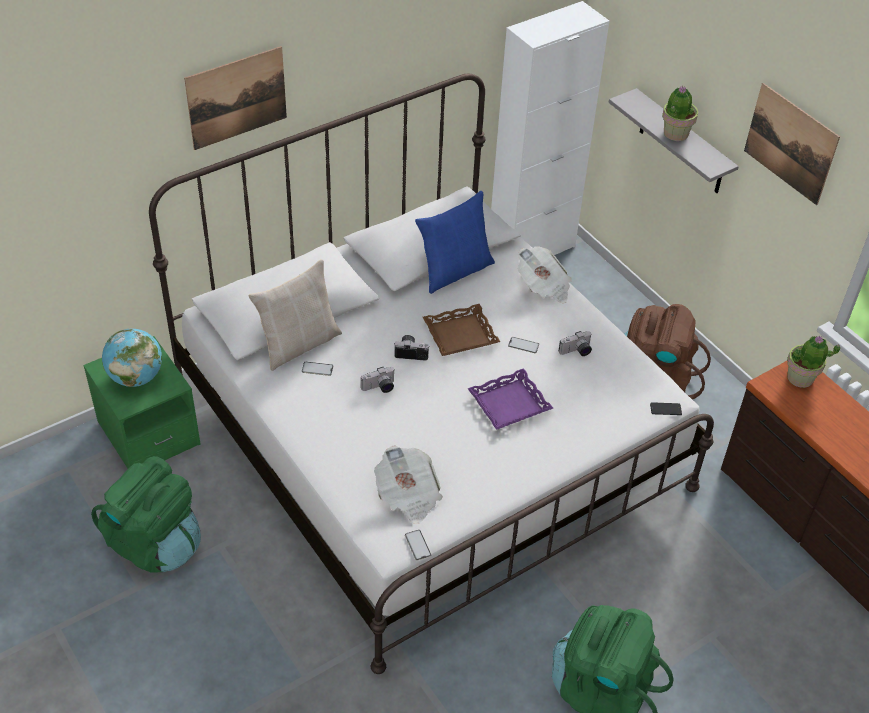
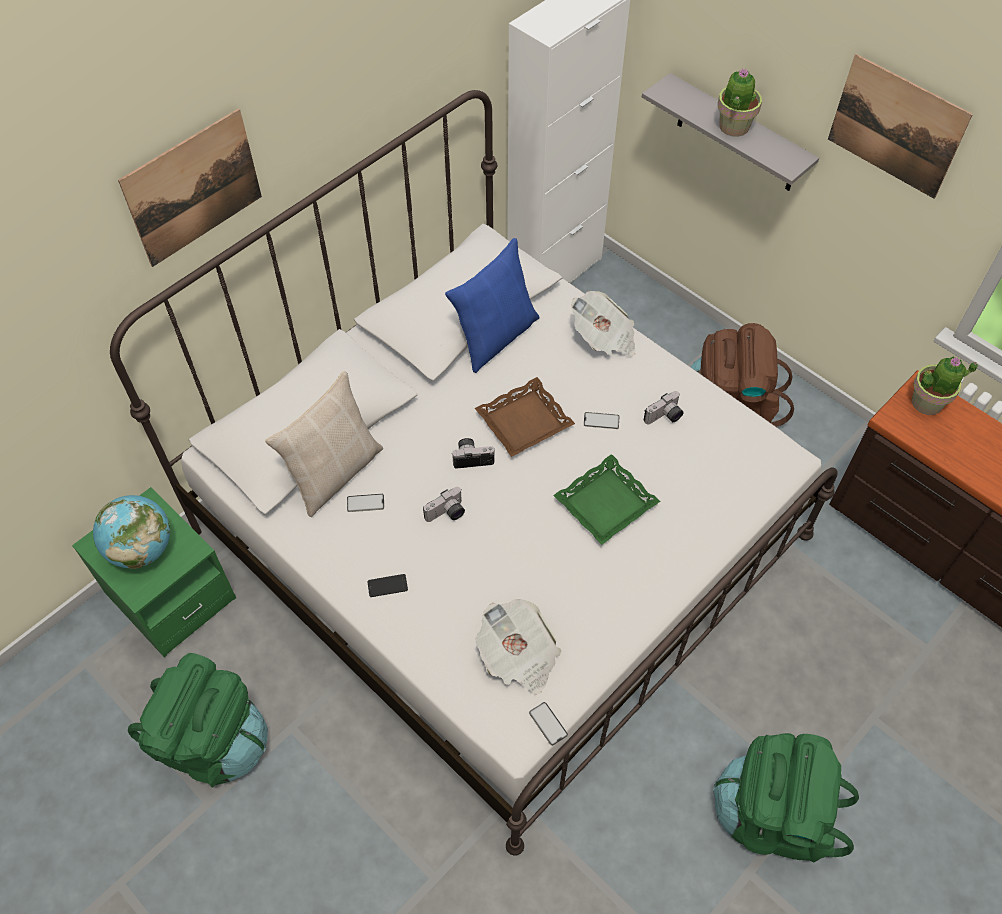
camera: 10 degrees left, 10 degrees up
(509, 404) = (606, 504): purple tray -> green tray
(665, 409) = (786, 473): phone -> phone (387, 586)

